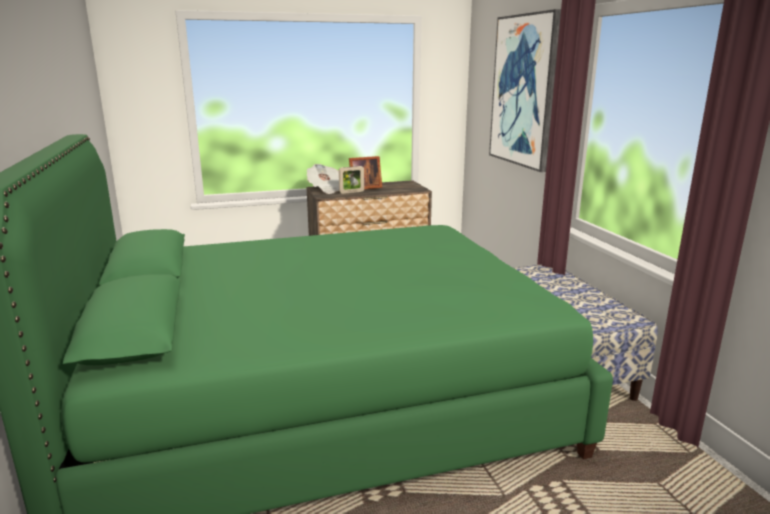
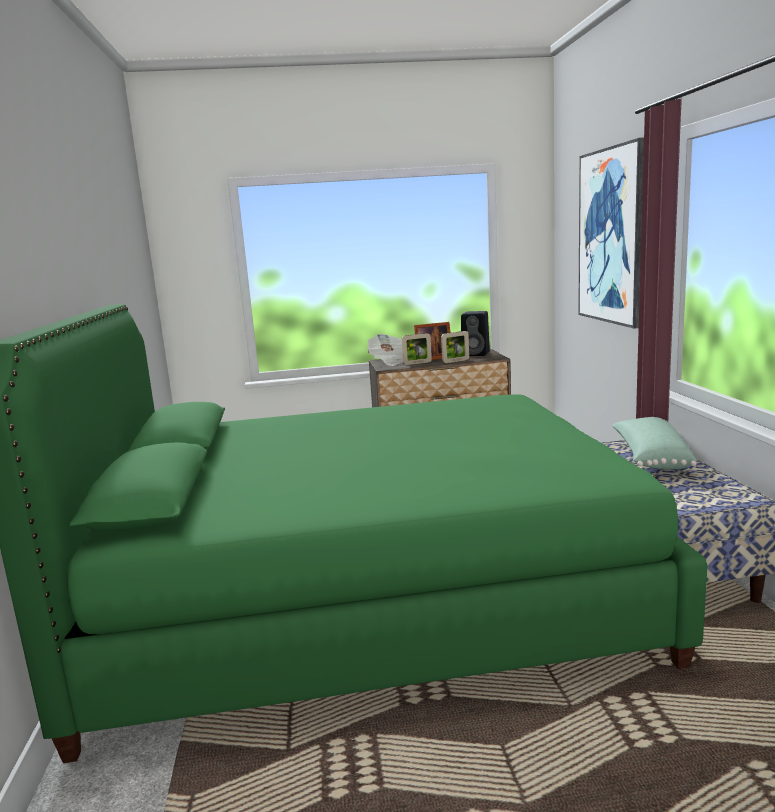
camera: 10 degrees right, 5 degrees down
(385, 191) = (455, 361): none -> picture frame
(401, 185) = (476, 354): none -> black speaker
(553, 282) = (650, 458): none -> green pillow

